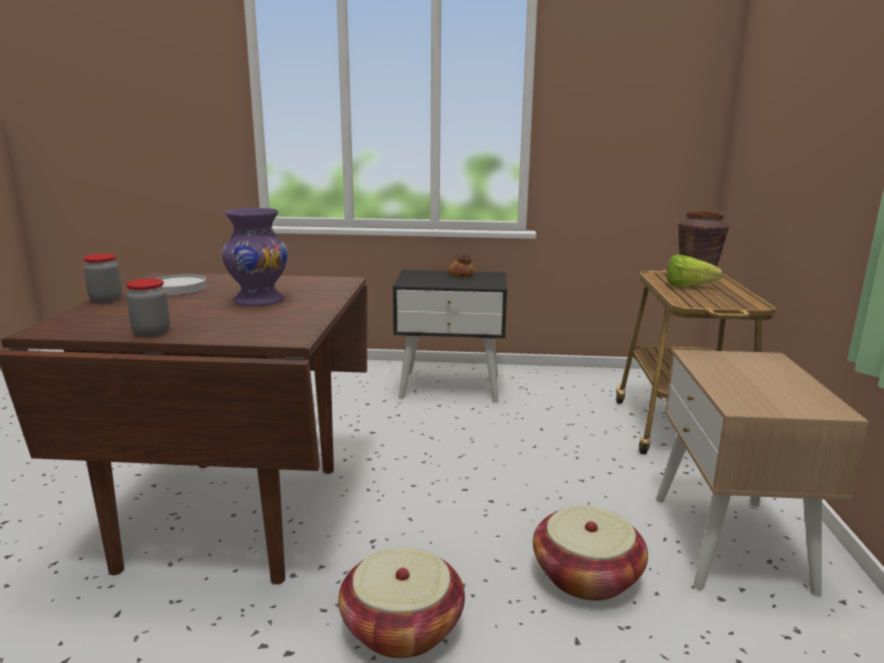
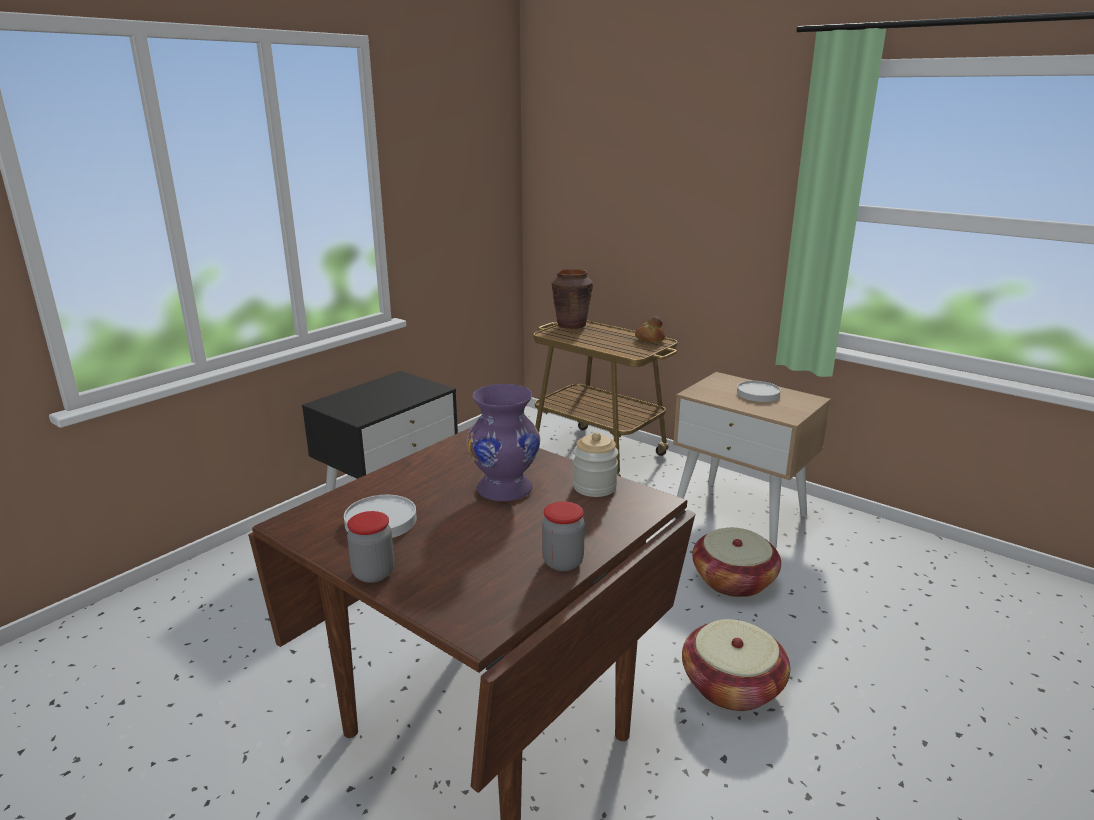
camera: 55 degrees left, 5 degrees up
(294, 319) = (594, 487): none -> jar
(461, 274) = (375, 388): bread -> bread (650, 338)
(692, 287) = (596, 338): lettuce -> none
(771, 381) = (758, 394): none -> white plate

